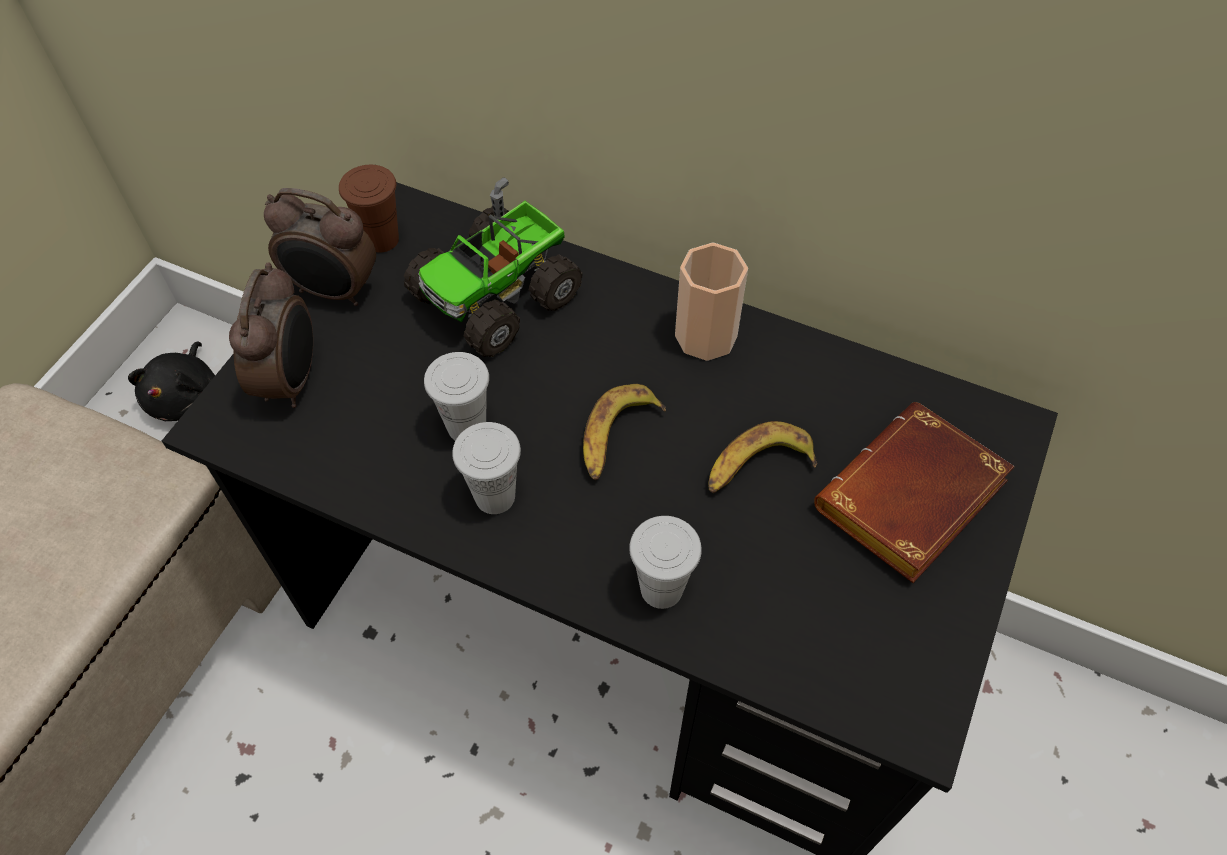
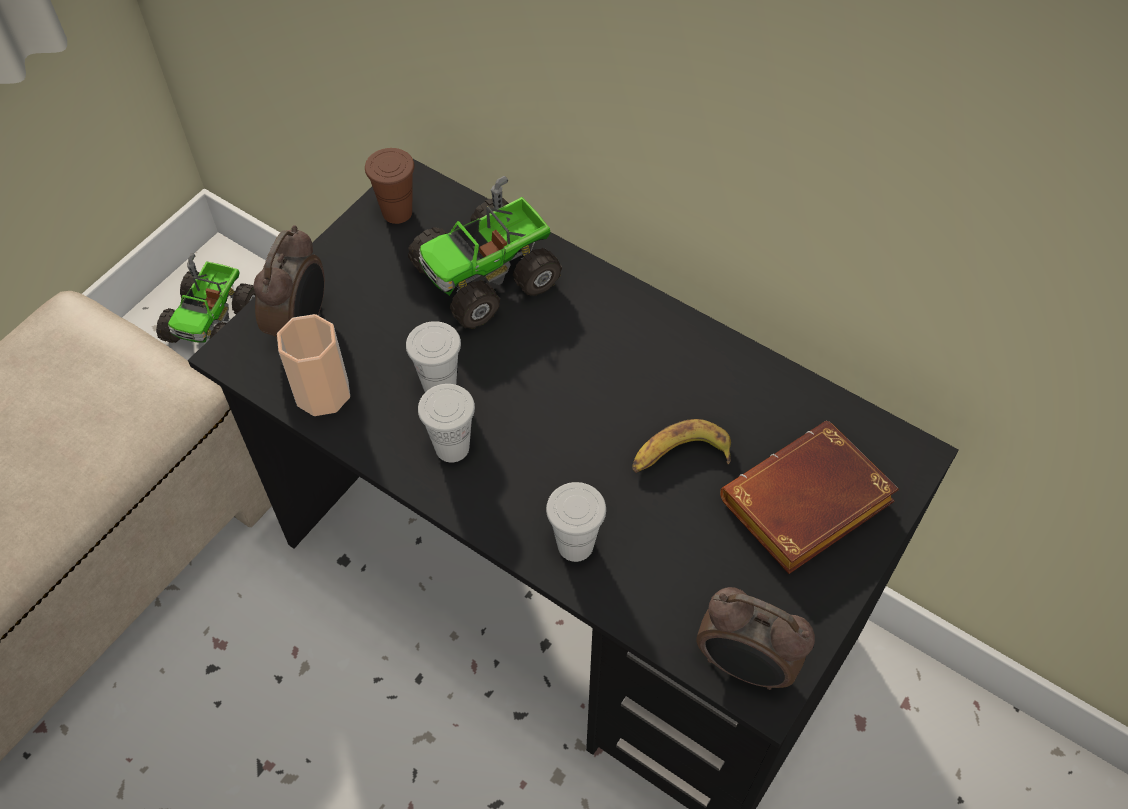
camera: 10 degrees right, 0 degrees up
(186, 396) = (213, 321): black plush toy -> toy truck
(334, 291) = (349, 253): alarm clock -> alarm clock (744, 666)
(617, 437) = (564, 413): banana -> none
(706, 336) = (661, 336): cup -> cup (322, 393)

